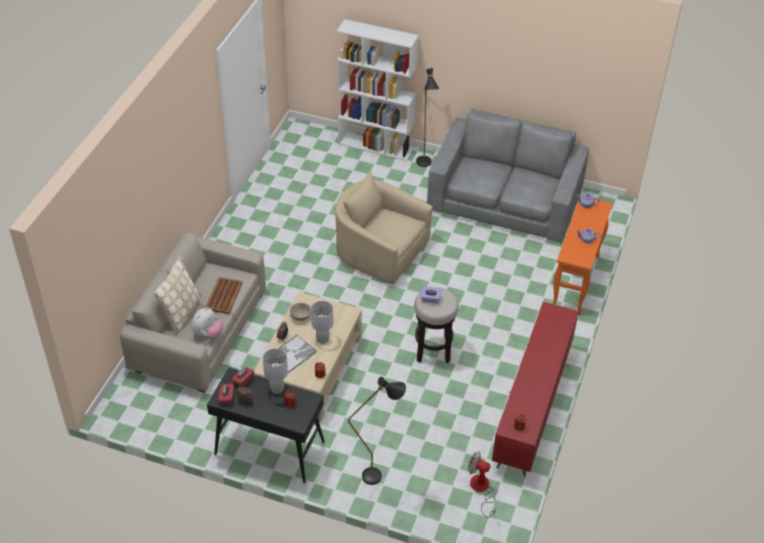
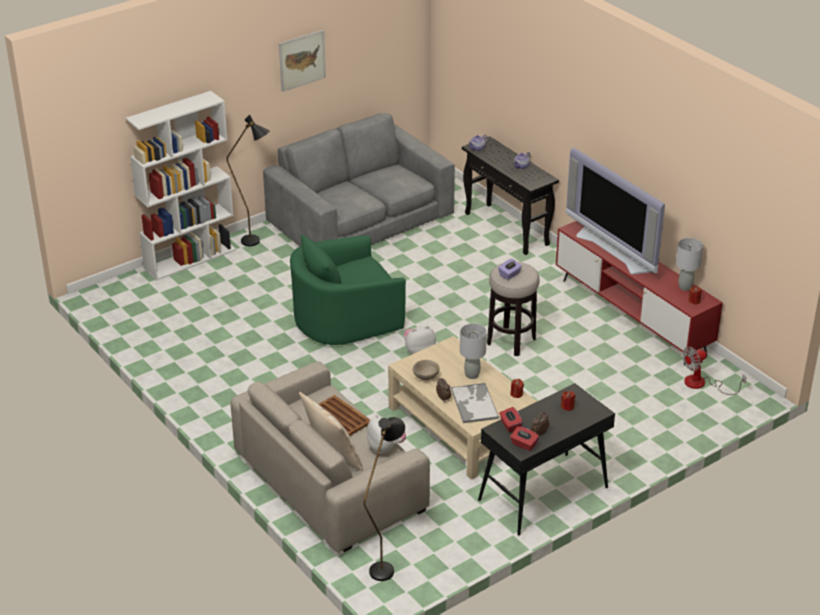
camera: 55 degrees left, 10 degrees down
(277, 389) = (541, 408): grey table lamp -> grey table lamp (685, 287)
(375, 306) = (418, 351): none -> plush toy
(379, 251) = (345, 318): beige armchair -> green armchair
(379, 475) = (636, 436): black floor lamp -> black floor lamp (385, 565)
(508, 53) = (302, 60): none -> picture
(545, 348) = (615, 250): none -> television
(575, 282) = (507, 229): orange console table -> black console table

